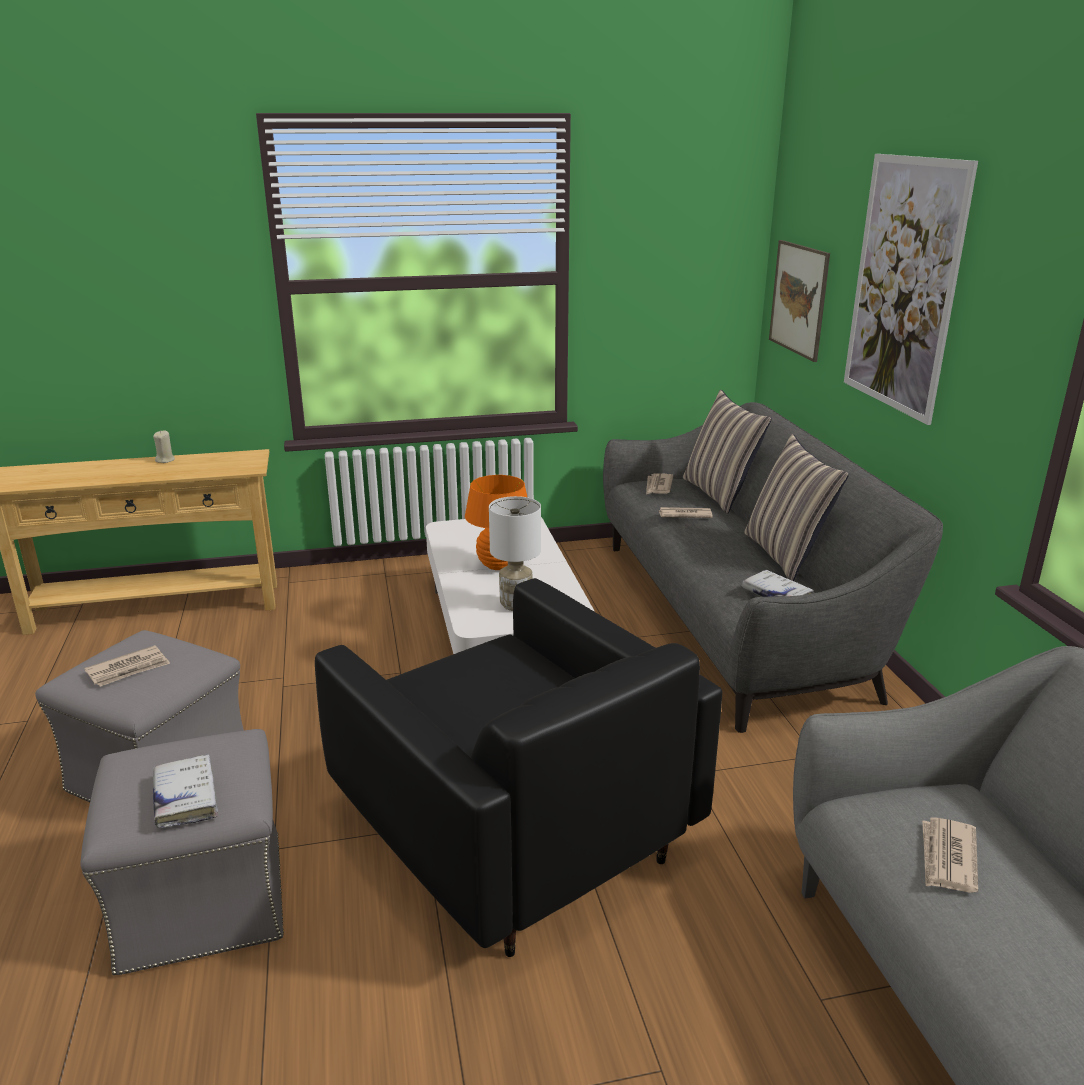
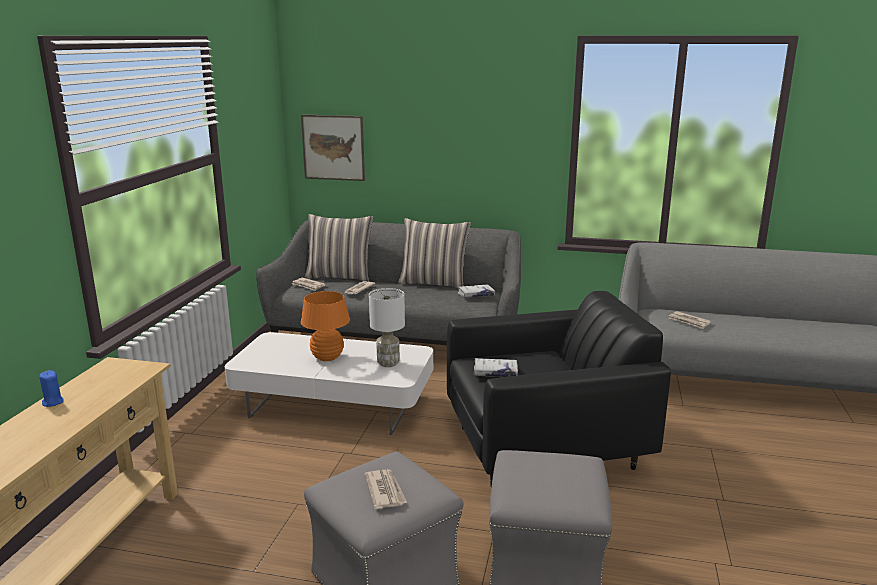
camera: 65 degrees left, 5 degrees down
(165, 460) = (52, 402): beige candle -> blue candle
(186, 798) = (574, 476): white book -> white book (495, 373)
(903, 285) = (440, 124): picture -> none

